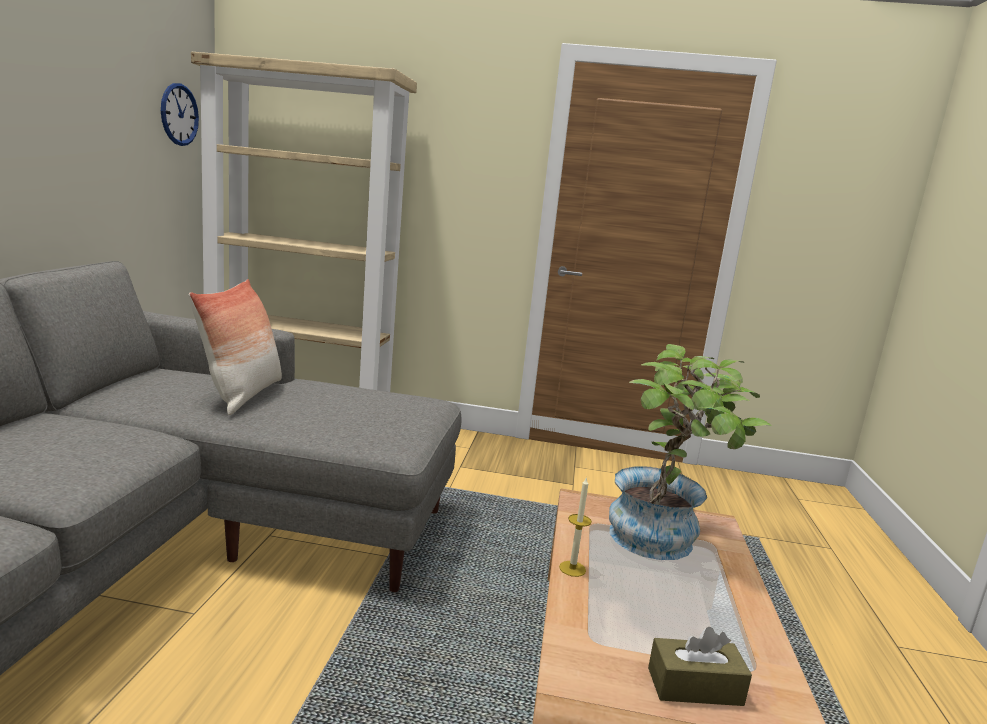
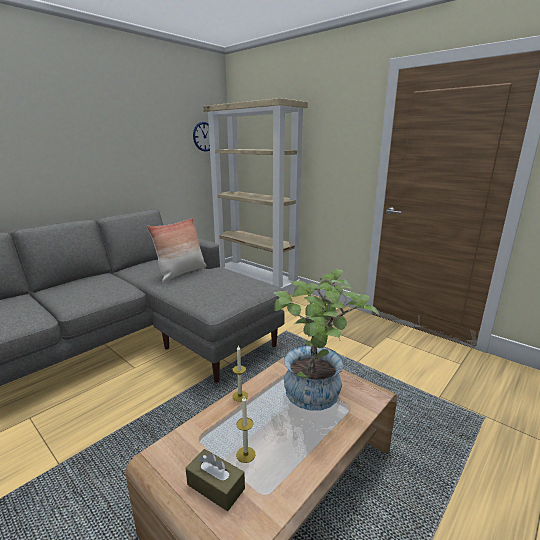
camera: 35 degrees right, 5 degrees up
(676, 636) = (245, 454): none -> candle

